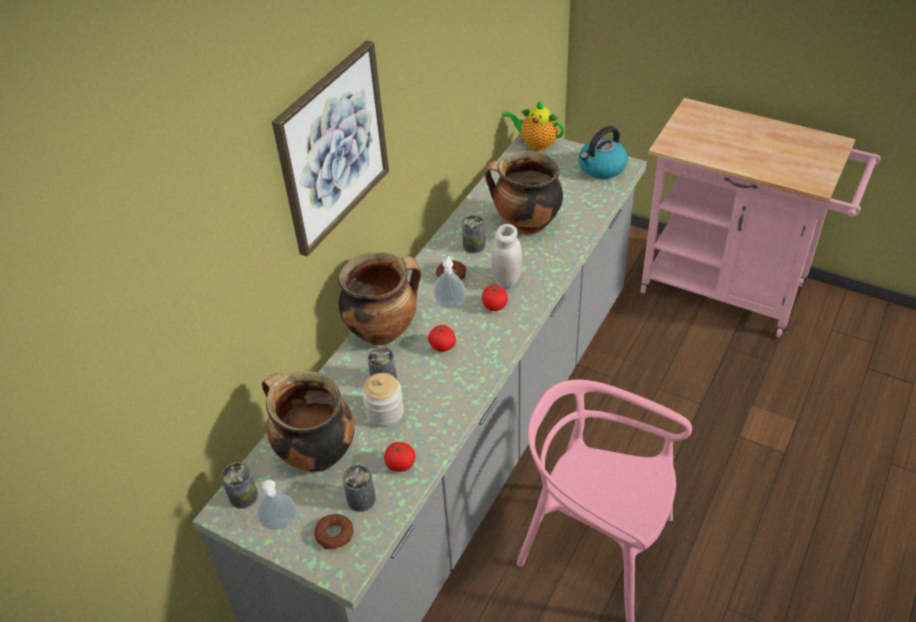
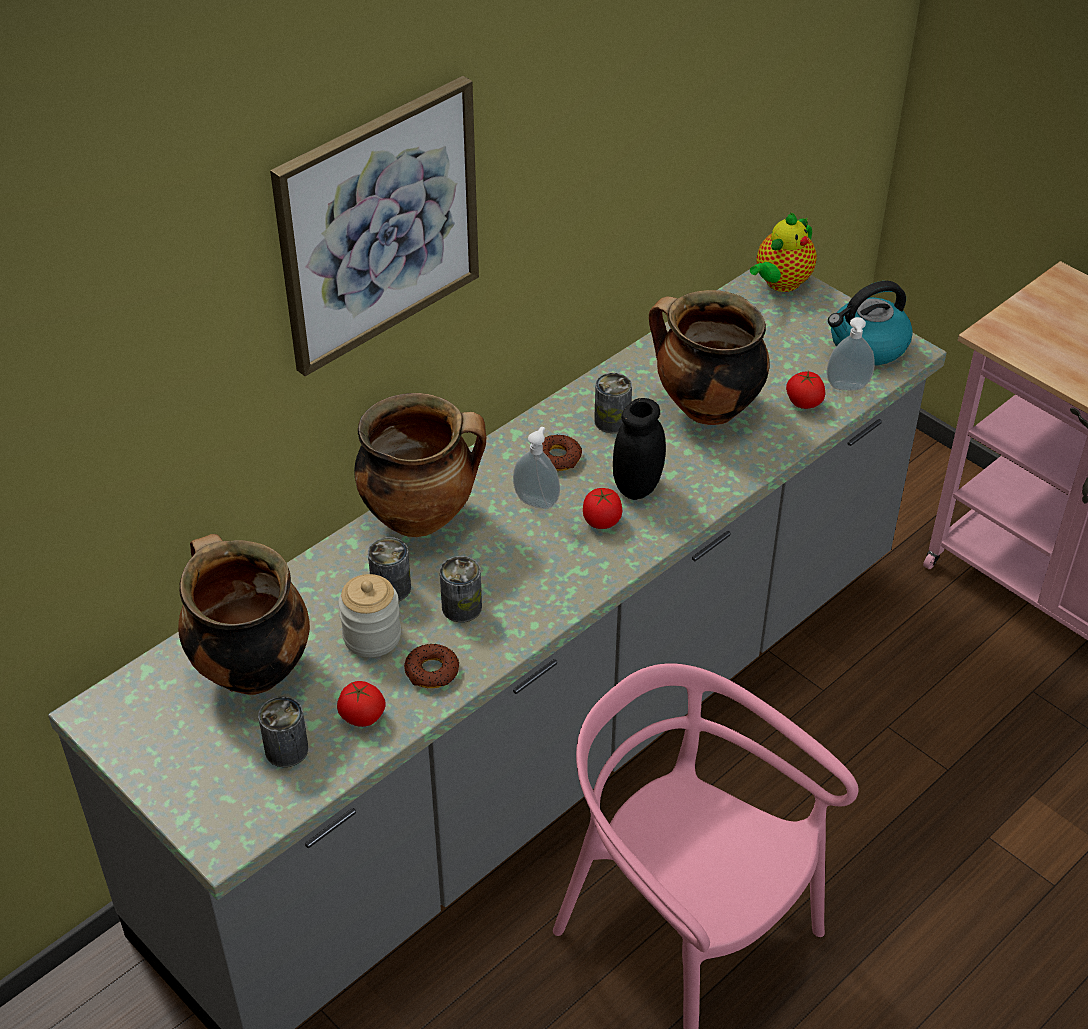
camera: 15 degrees right, 0 degrees up
(243, 496) = (129, 699): can -> can (461, 607)
(281, 525) = (162, 754): soap dispenser -> soap dispenser (847, 388)
(334, 534) = (229, 787): donut -> donut (432, 671)
(442, 346) = (497, 561): tomato -> tomato (804, 402)
(506, 280) = (637, 487): white jar -> black jar
(536, 144) = (780, 283): teapot -> teapot turned 90 degrees counterclockwise

